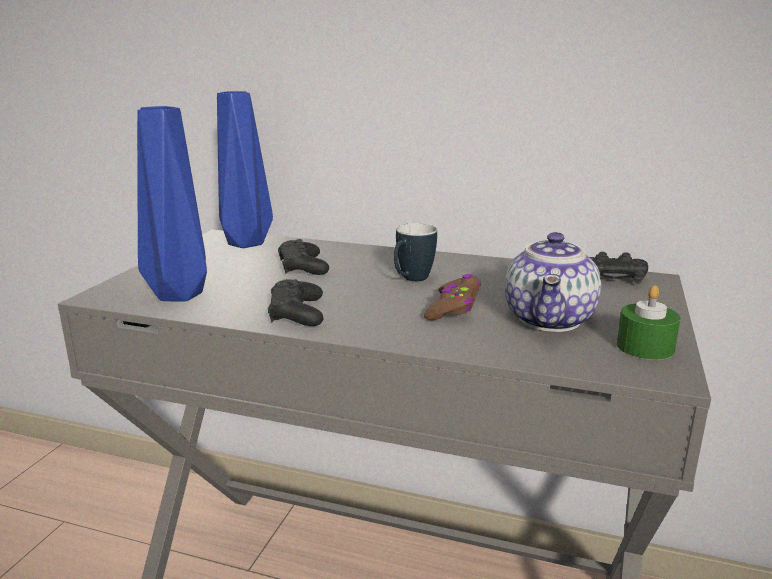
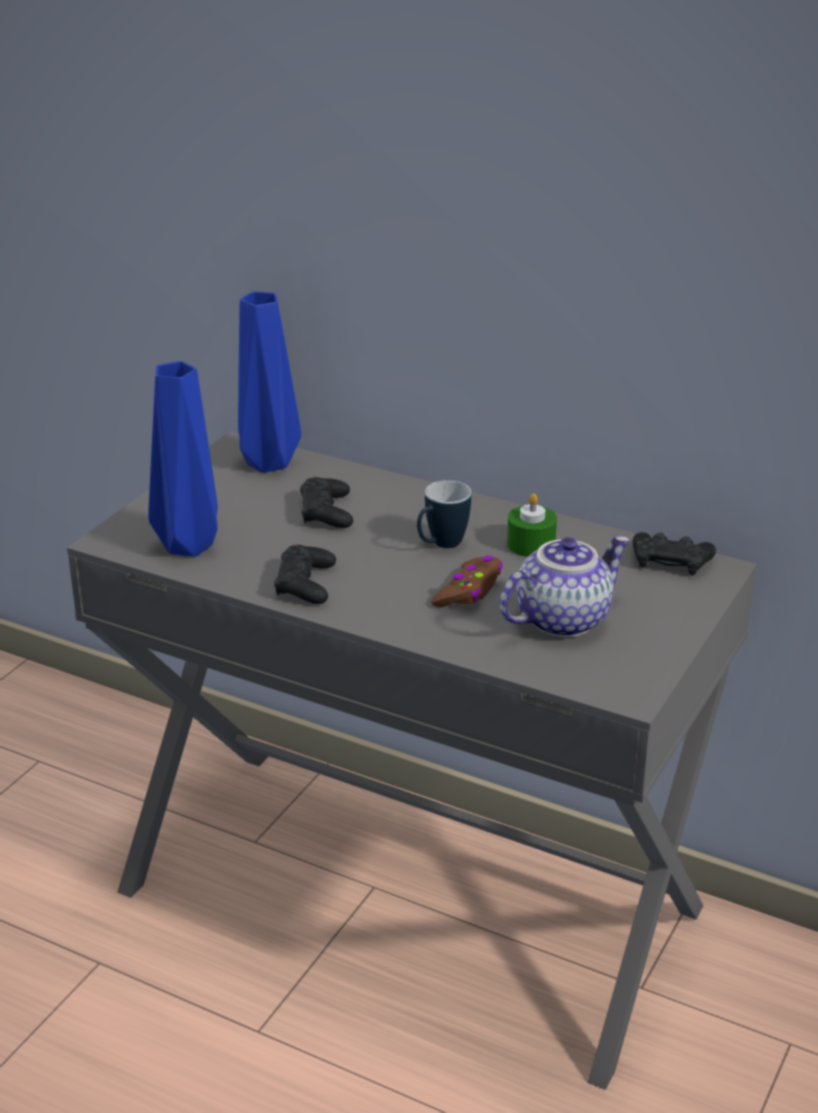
camera: 10 degrees right, 10 degrees up
(551, 320) = (562, 619): teapot -> teapot turned 150 degrees counterclockwise
(645, 347) = (633, 662): green candle -> green candle (531, 544)

